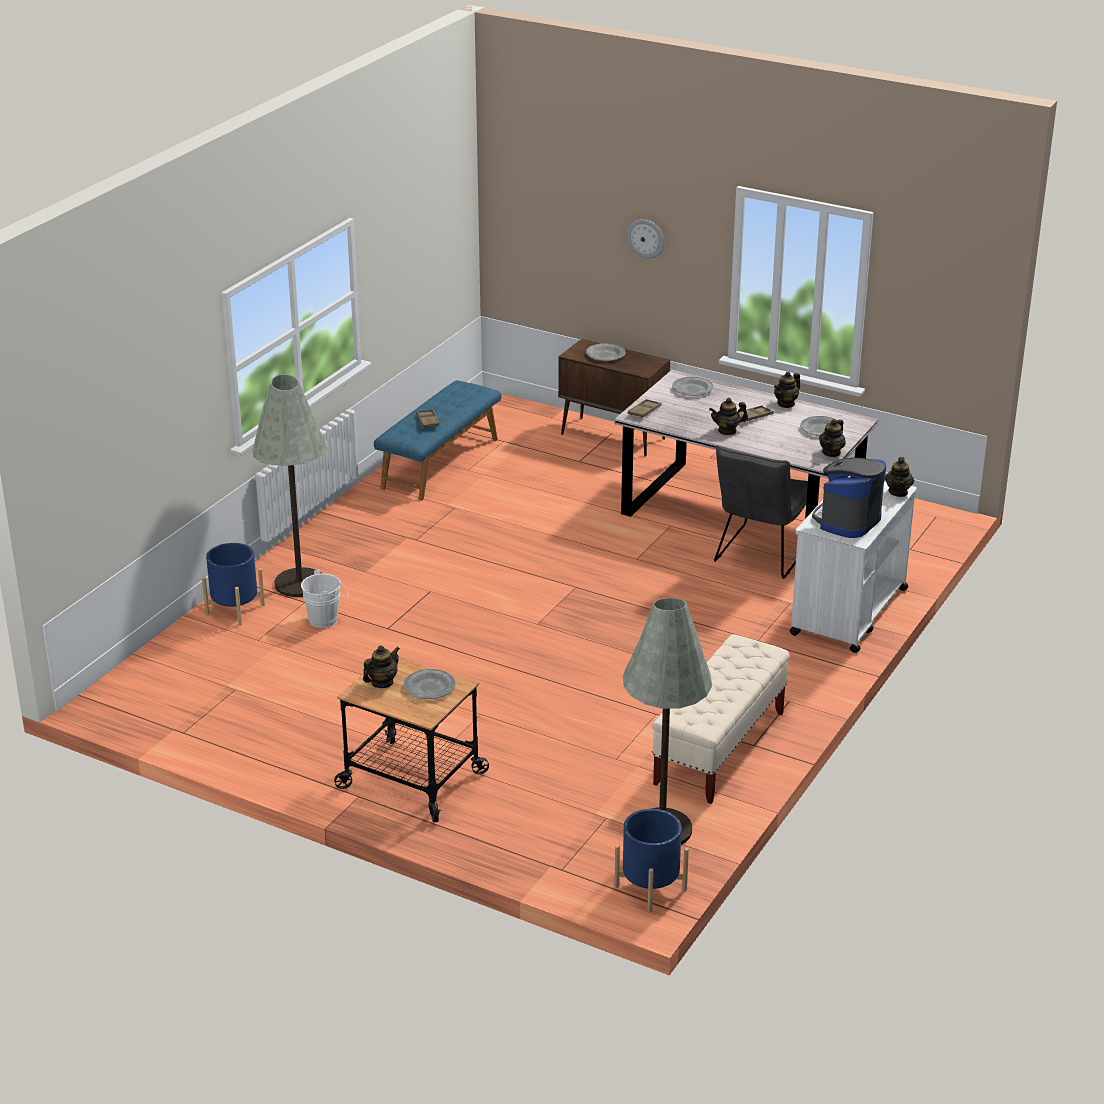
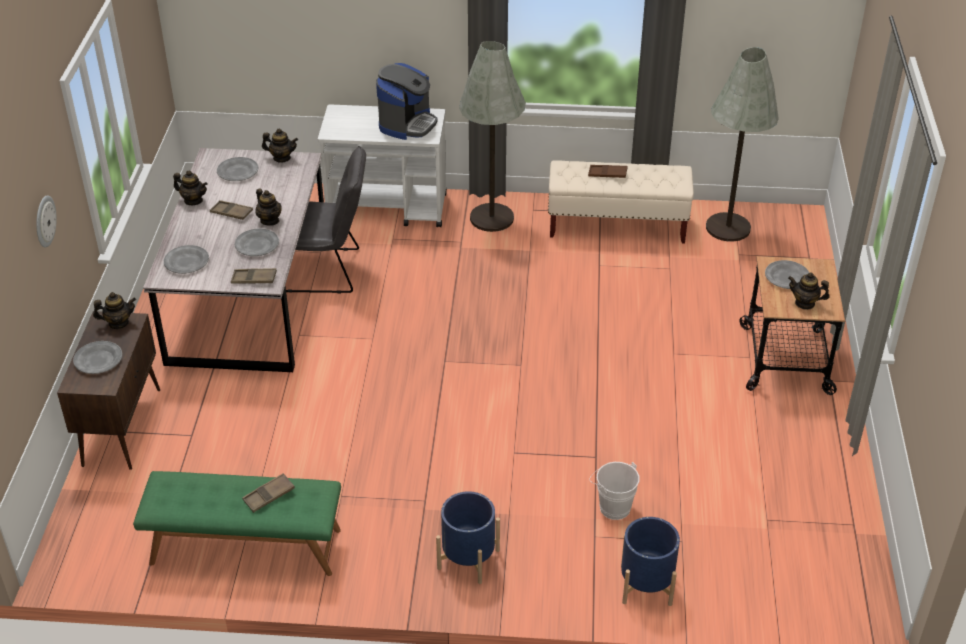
camera: 115 degrees left, 10 degrees up
(299, 583) = (564, 556): grey floor lamp -> grey floor lamp (491, 218)
(439, 463) = (245, 547): blue bench -> green bench
(650, 888) = (789, 217): blue planter -> blue planter (468, 559)
(693, 420) = (257, 245): none -> grey plate
(730, 674) = (607, 174): none -> brown tray
(847, 521) = (407, 124): coffee machine -> coffee machine turned 75 degrees counterclockwise
(898, 492) = (342, 110): teapot -> teapot (118, 323)

